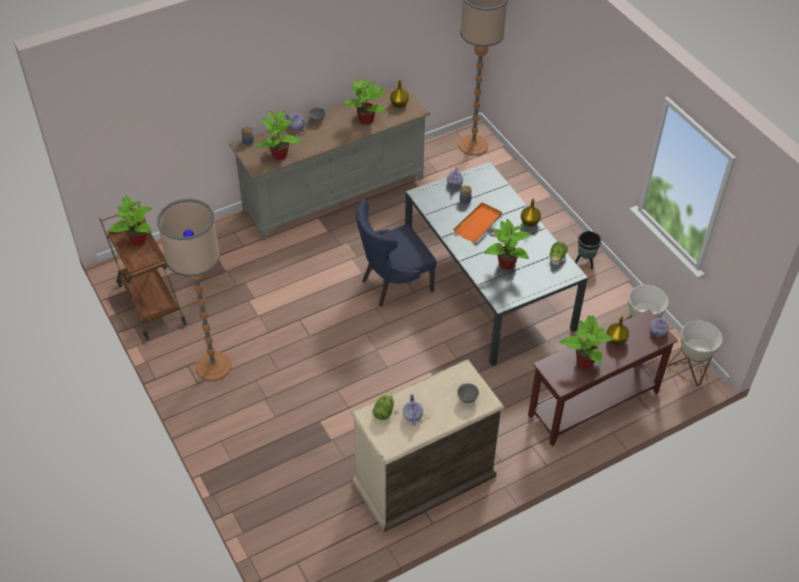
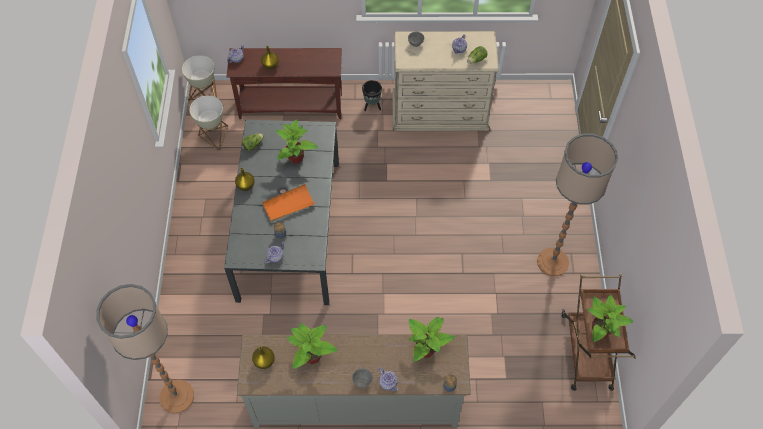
camera: 150 degrees left, 10 degrees up
(393, 284) = (364, 269): blue chair -> none
(584, 361) = (305, 62): potted plant -> none
(585, 262) = (195, 213): black planter -> black planter (372, 106)

